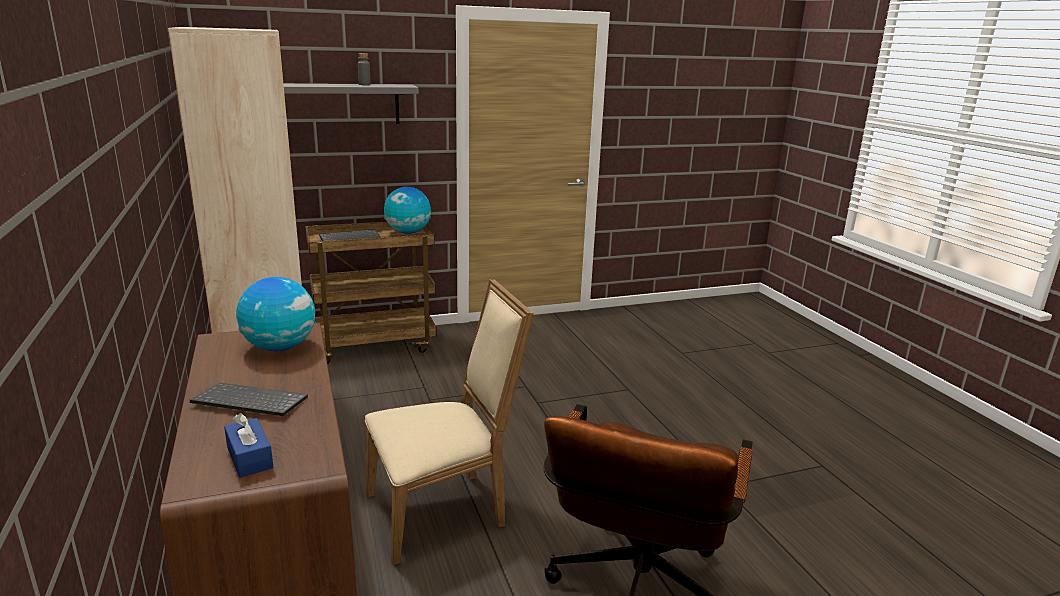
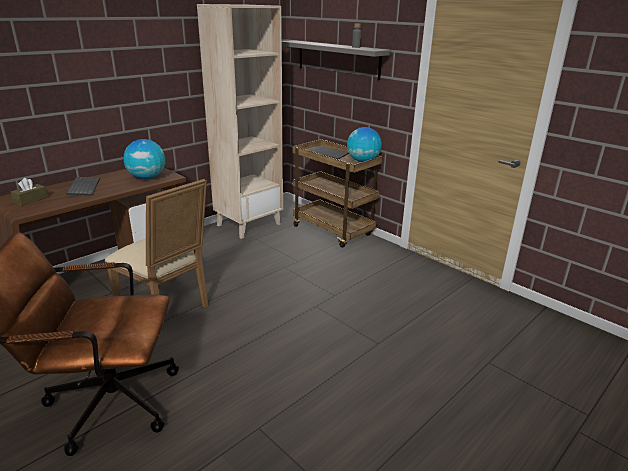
camera: 65 degrees right, 5 degrees up
(249, 457) = (31, 200): blue tissue box -> brown tissue box

